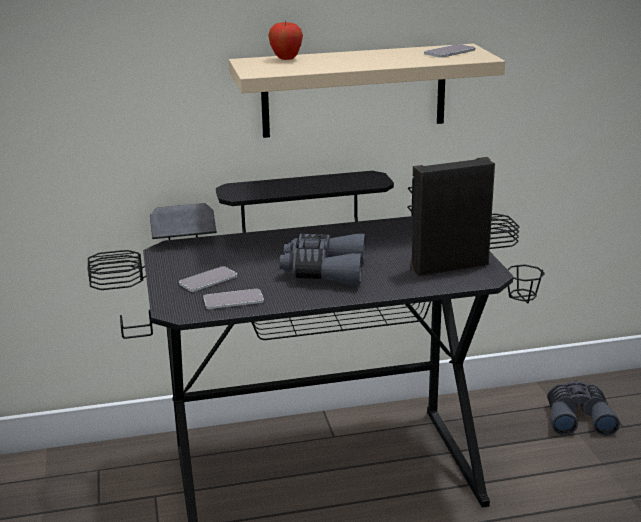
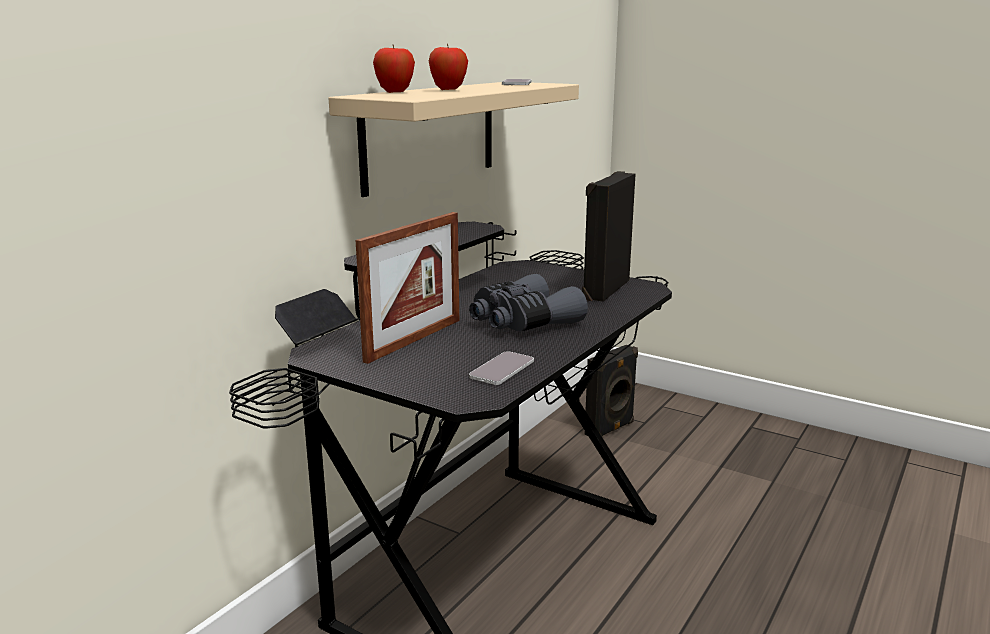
camera: 45 degrees left, 5 degrees down
(208, 280) = (434, 363): phone -> none
(233, 259) = (414, 340): none -> picture frame
(340, 59) = (448, 90): none -> apple
(578, 417) = (610, 429): grey binoculars -> black speaker

